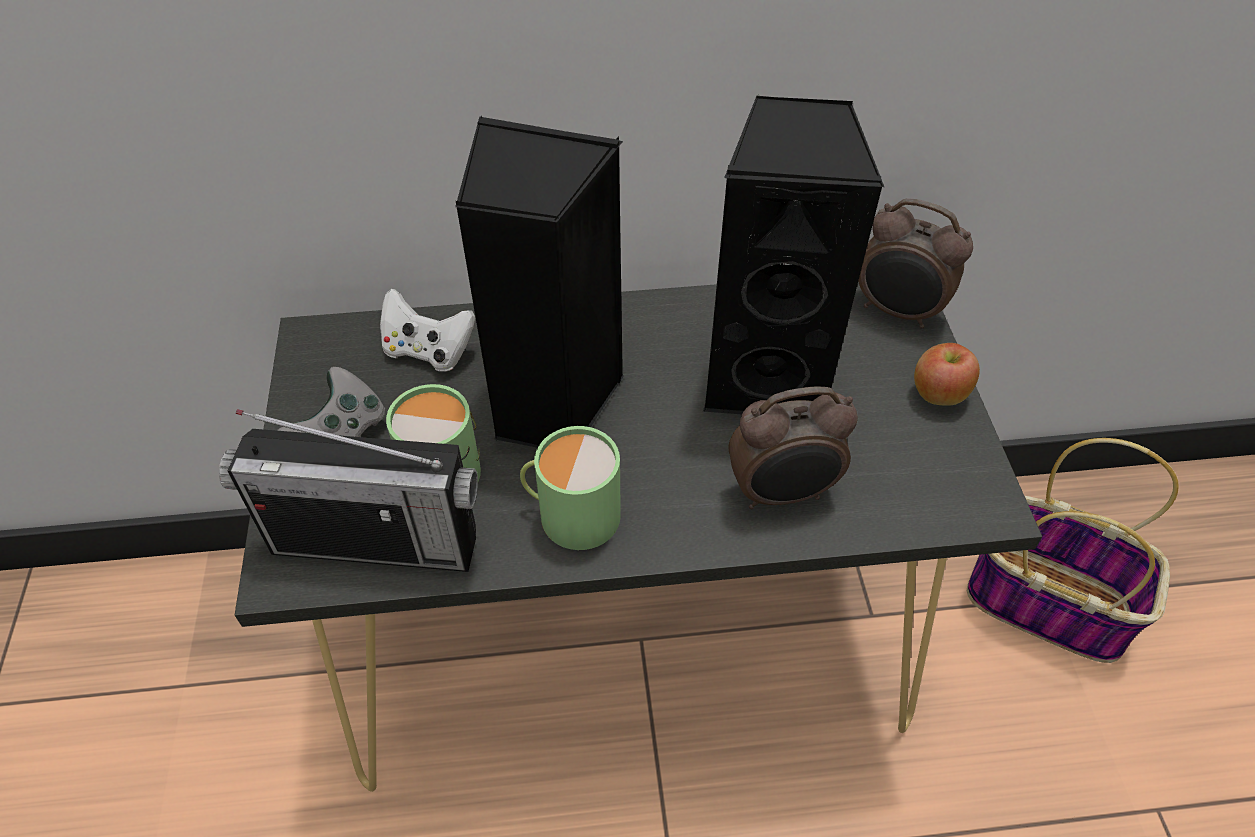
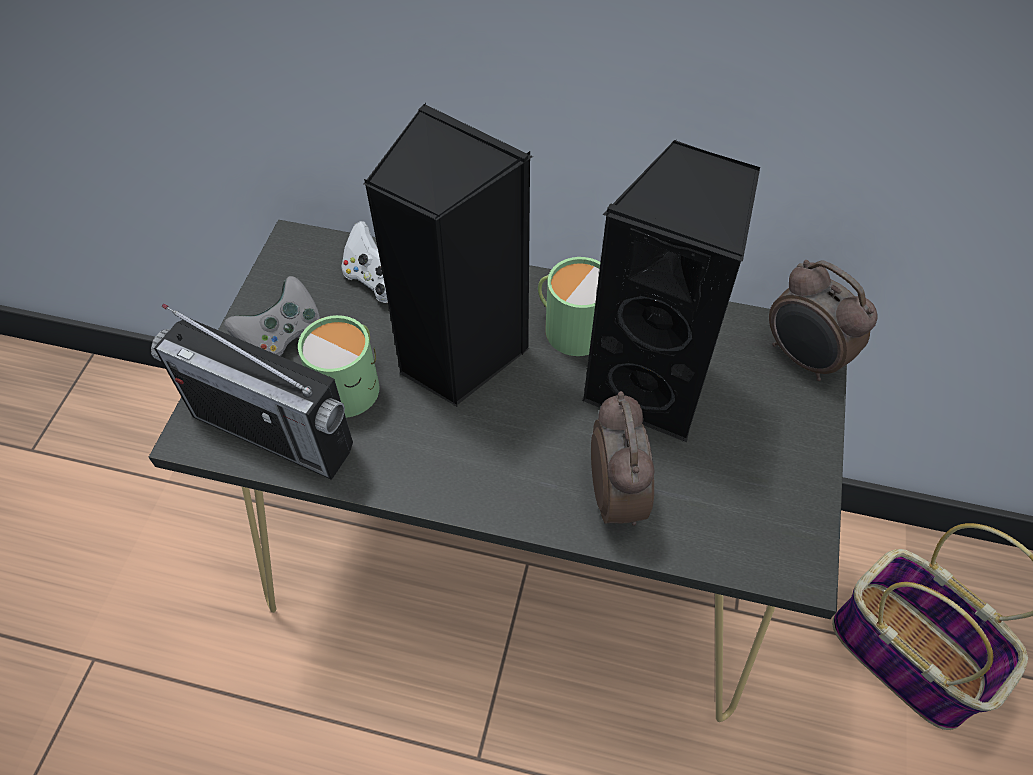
camera: 20 degrees right, 5 degrees up
(571, 512) = (433, 456): green mug -> green mug (570, 326)
(782, 494) = (617, 496): alarm clock -> alarm clock turned 105 degrees counterclockwise
(938, 394) = (803, 448): apple -> none

